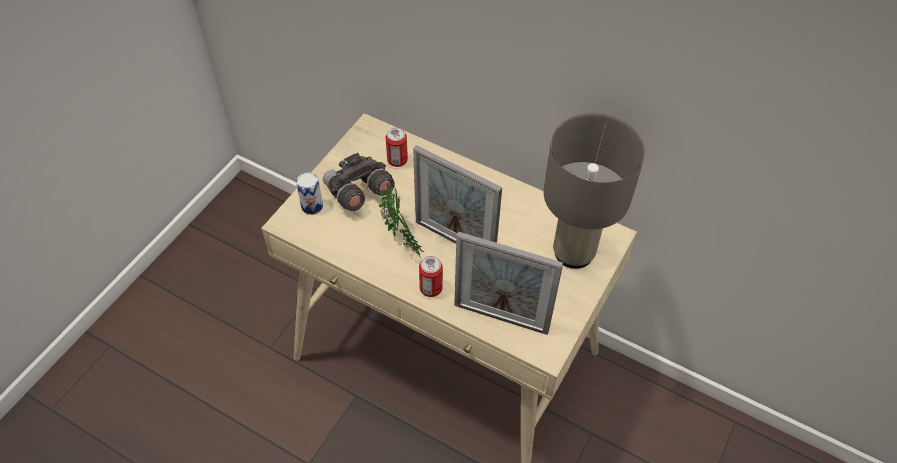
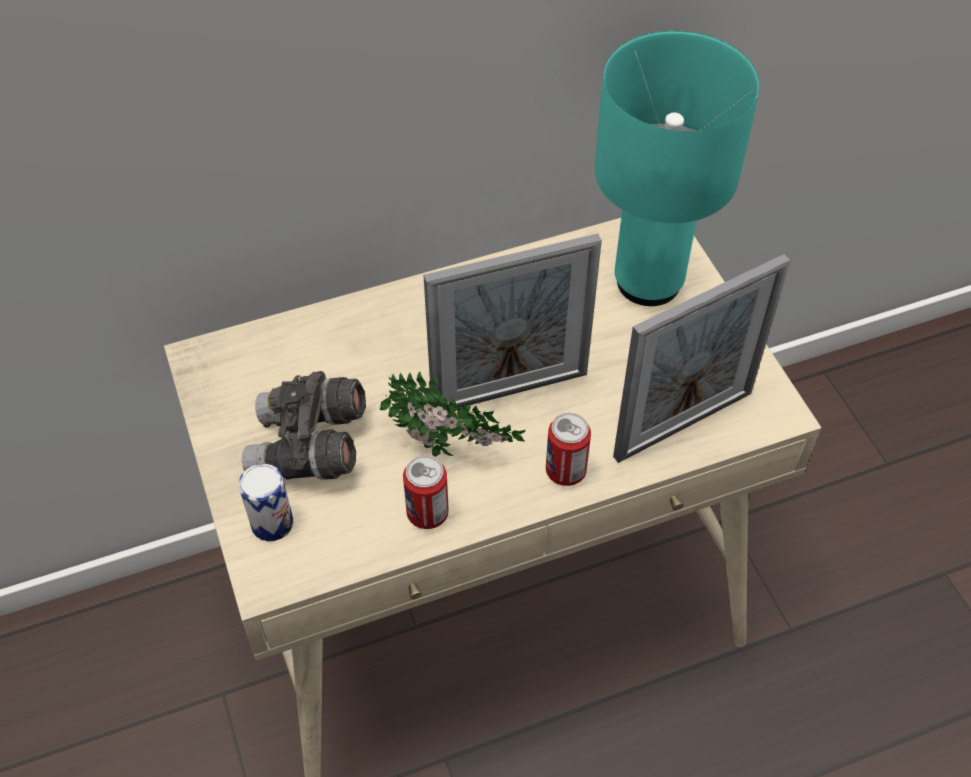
camera: 50 degrees left, 0 degrees up
(397, 160) = (300, 364): can -> can (427, 513)
(573, 253) = (649, 284): grey table lamp -> turquoise table lamp

